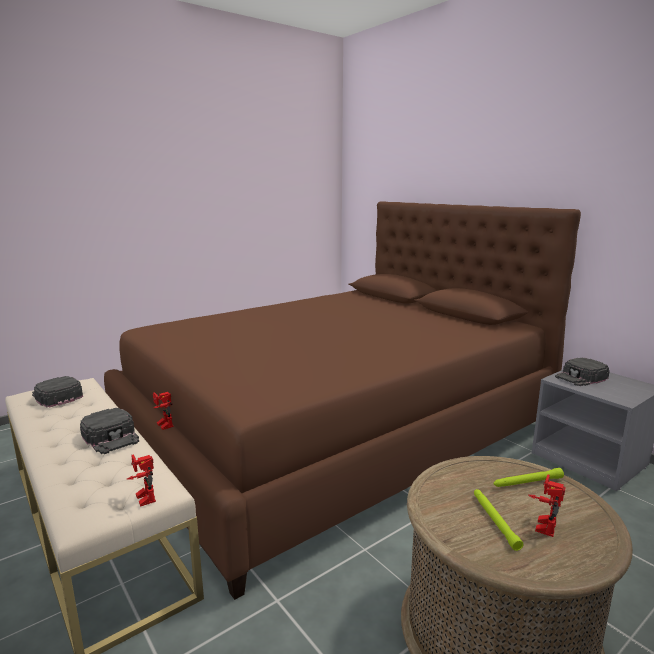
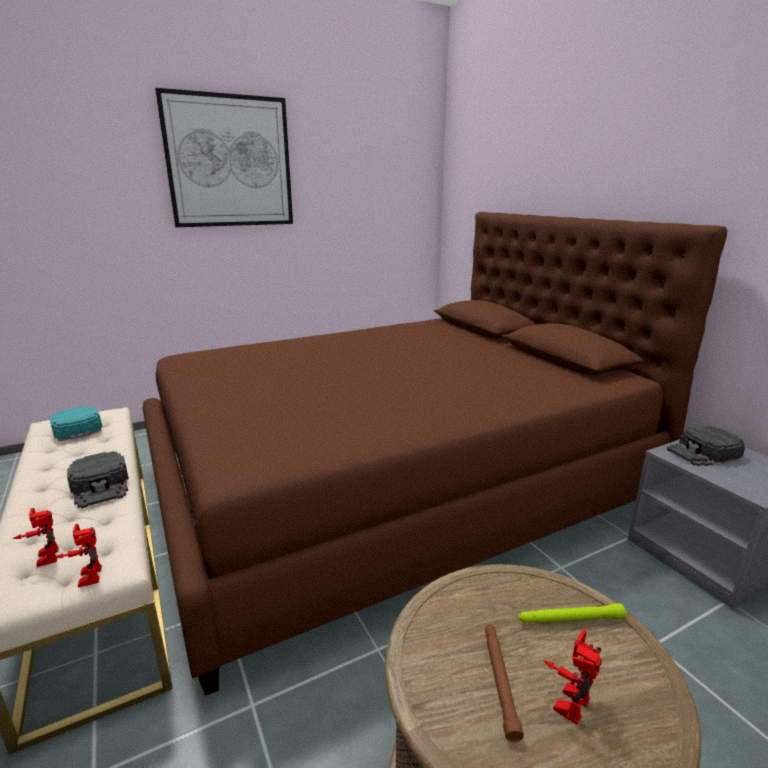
camera: 10 degrees right, 5 degrees up
(56, 395) = (76, 427): black cap -> turquoise cap
(162, 425) = (164, 475): toy robot -> toy robot (44, 557)
(167, 160) = (229, 162): none -> picture
(494, 520) = (499, 680): green flashlight -> brown flashlight

